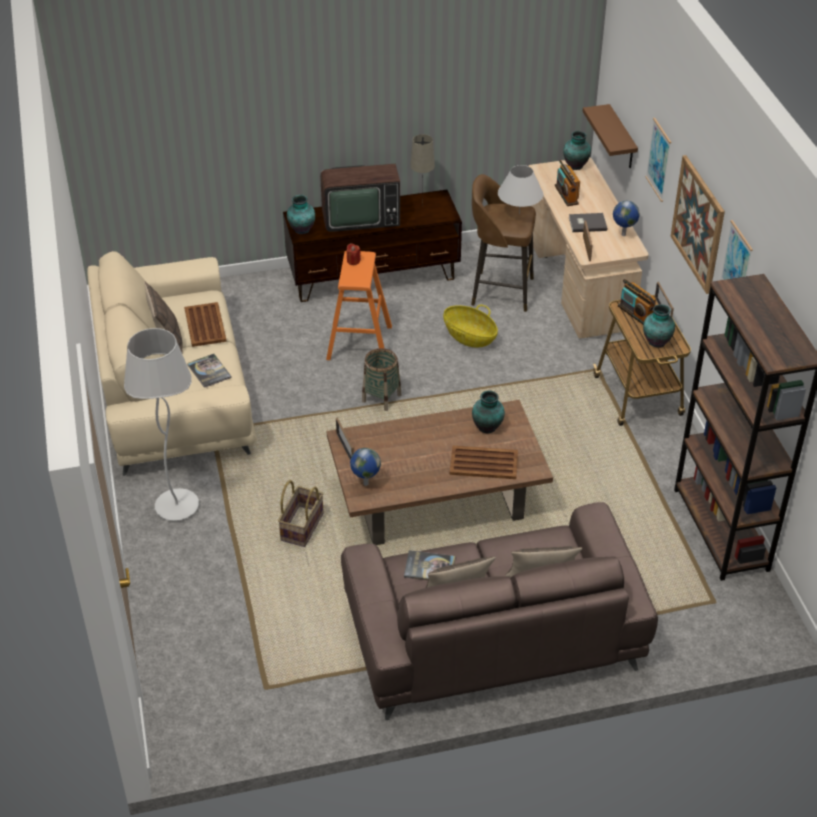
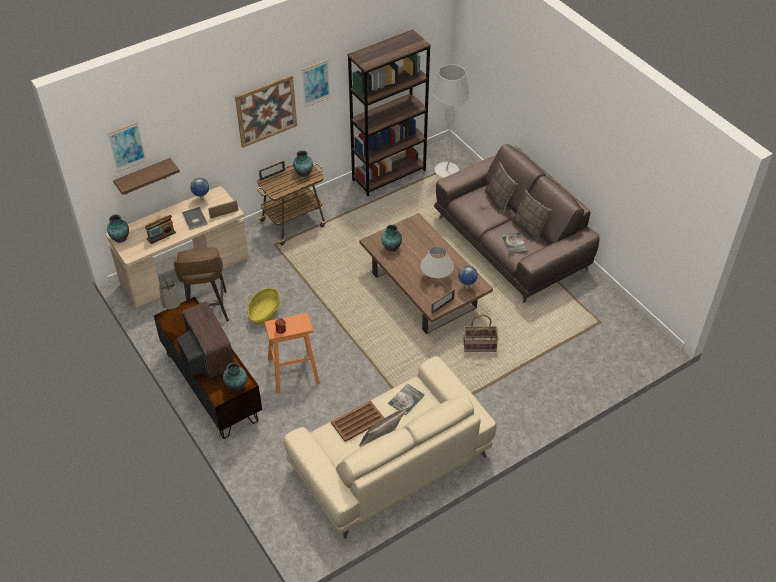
camera: 110 degrees left, 5 degrees up
(177, 506) = (497, 414): white floor lamp -> white floor lamp (446, 171)
(381, 398) = (346, 342): basket -> none
(483, 463) = (422, 242): brown tray -> none
(519, 214) = (193, 255): white table lamp -> white table lamp (436, 278)
(636, 314) = (280, 185): radio -> none
(658, 159) = (201, 133): picture -> picture (127, 147)

